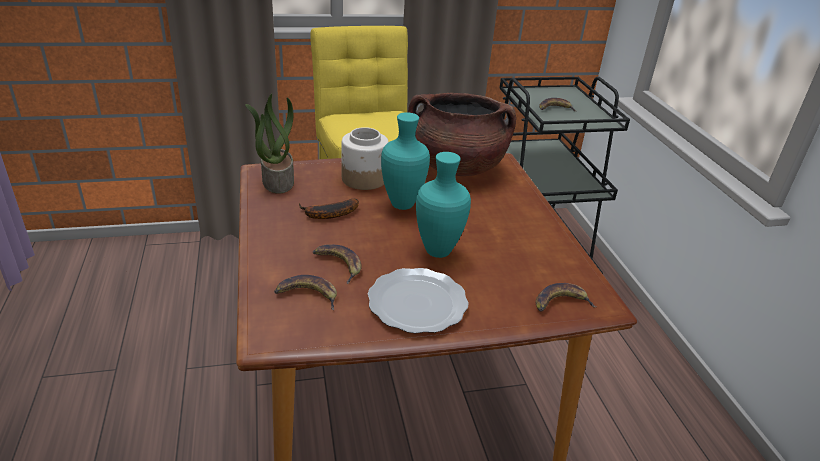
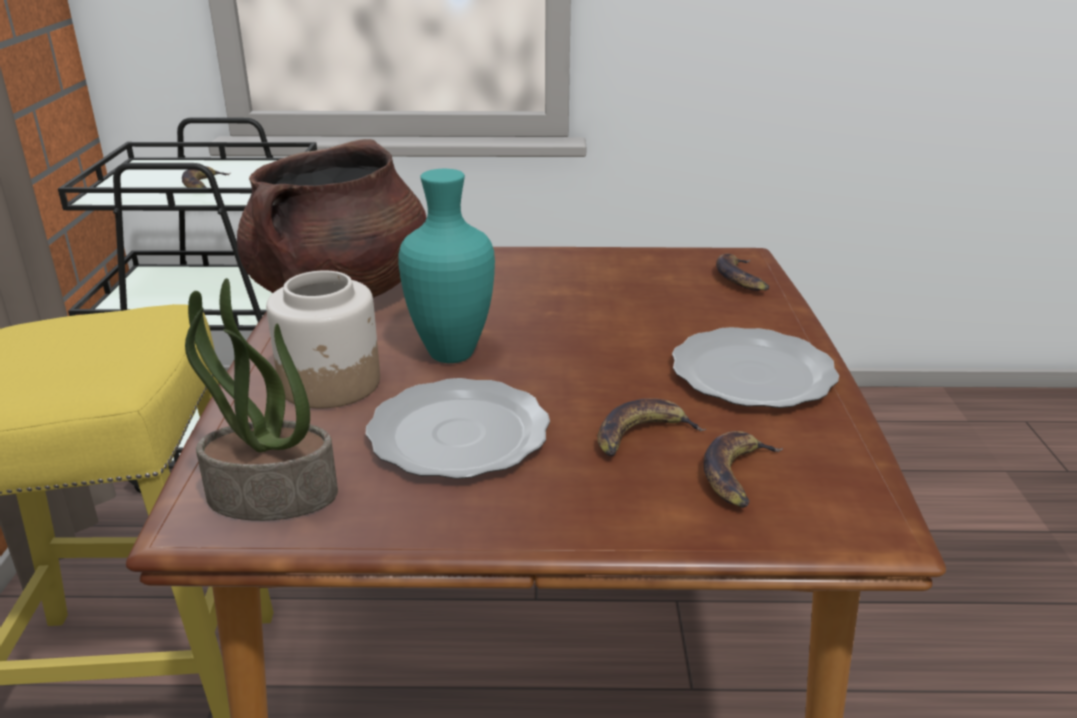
camera: 75 degrees left, 5 degrees down
(328, 214) = (459, 435): banana -> plate
(436, 251) = (610, 342): turquoise vase -> none

